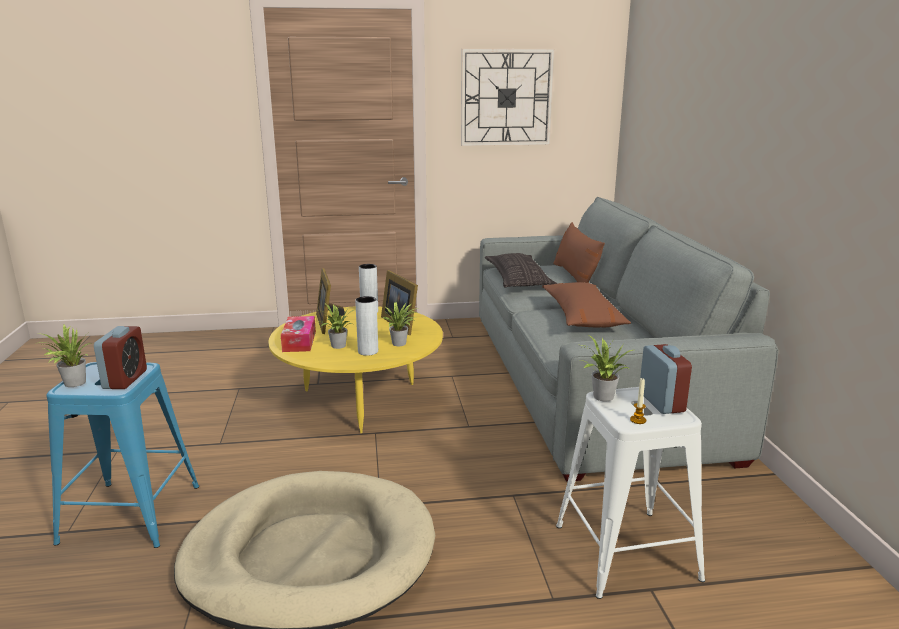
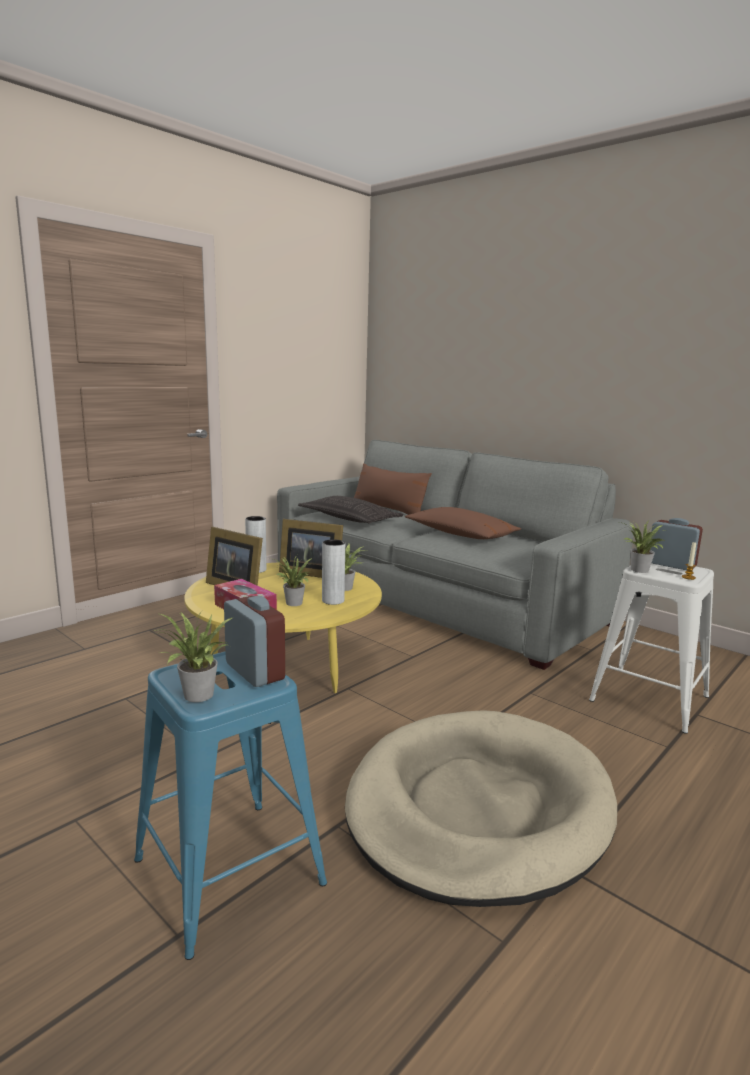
camera: 40 degrees left, 5 degrees down
(506, 98) = (286, 348): wall clock -> none

